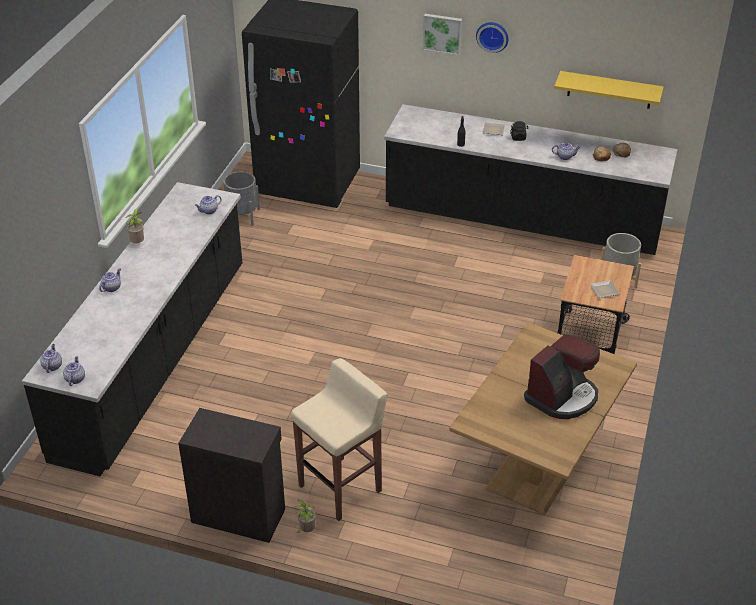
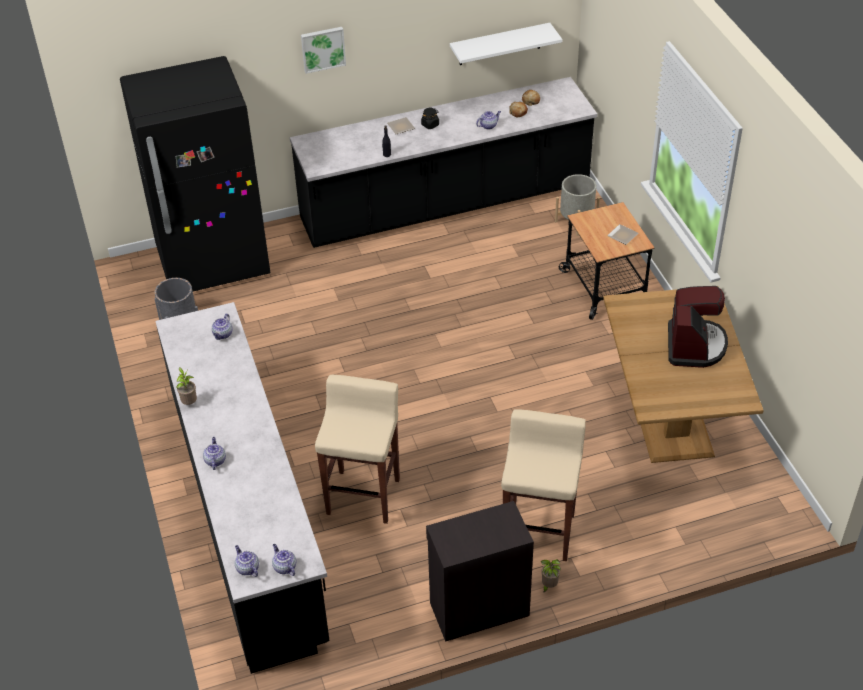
camera: 35 degrees left, 5 degrees up
(243, 390) = (364, 495): none -> beige stool
(492, 36) = (376, 32): wall clock -> none
(609, 90) = (500, 44): yellow shelf -> white shelf

